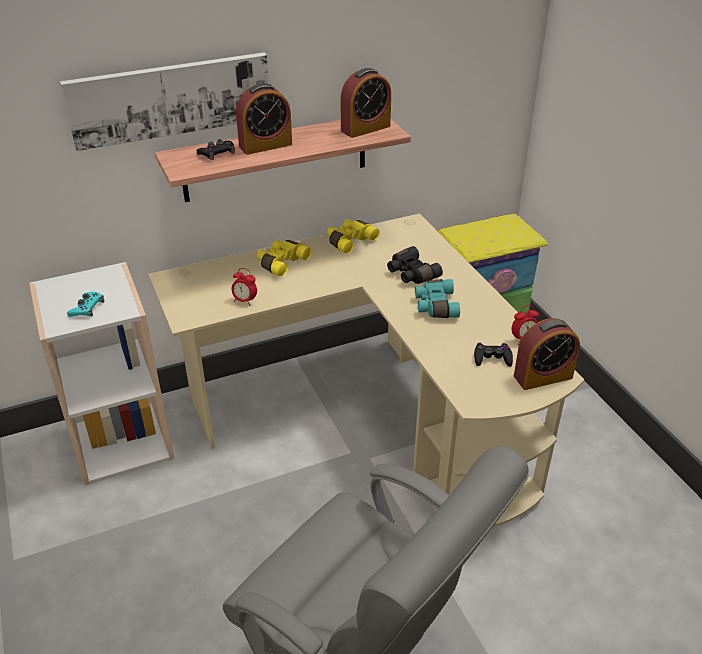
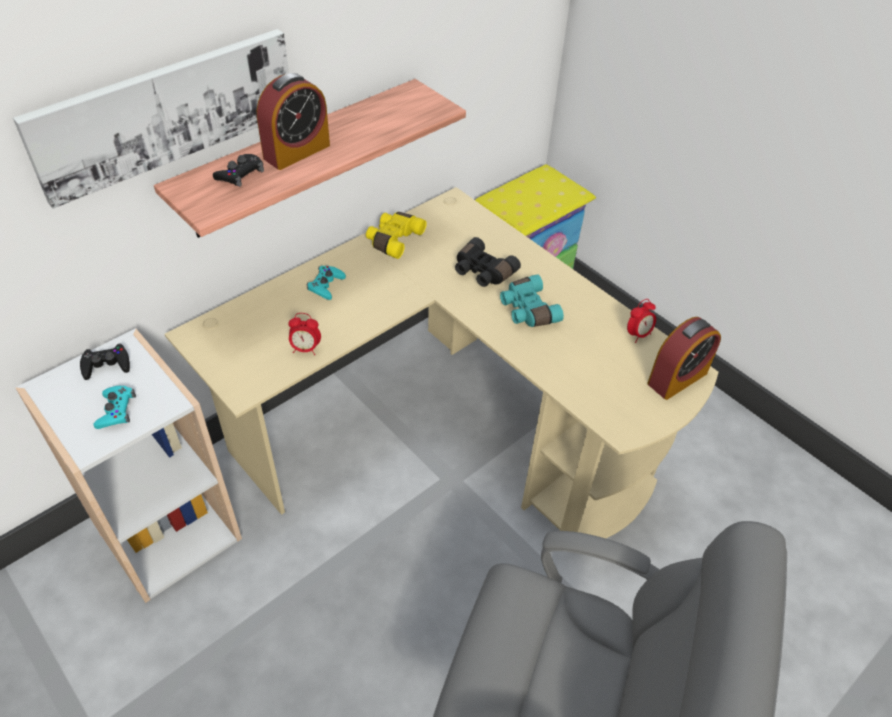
camera: 20 degrees left, 10 degrees up
(281, 263) = (326, 285): yellow binoculars -> turquoise game controller
(365, 128) = (407, 106): alarm clock -> none
(492, 358) = (616, 366): black game controller -> black game controller (106, 365)

